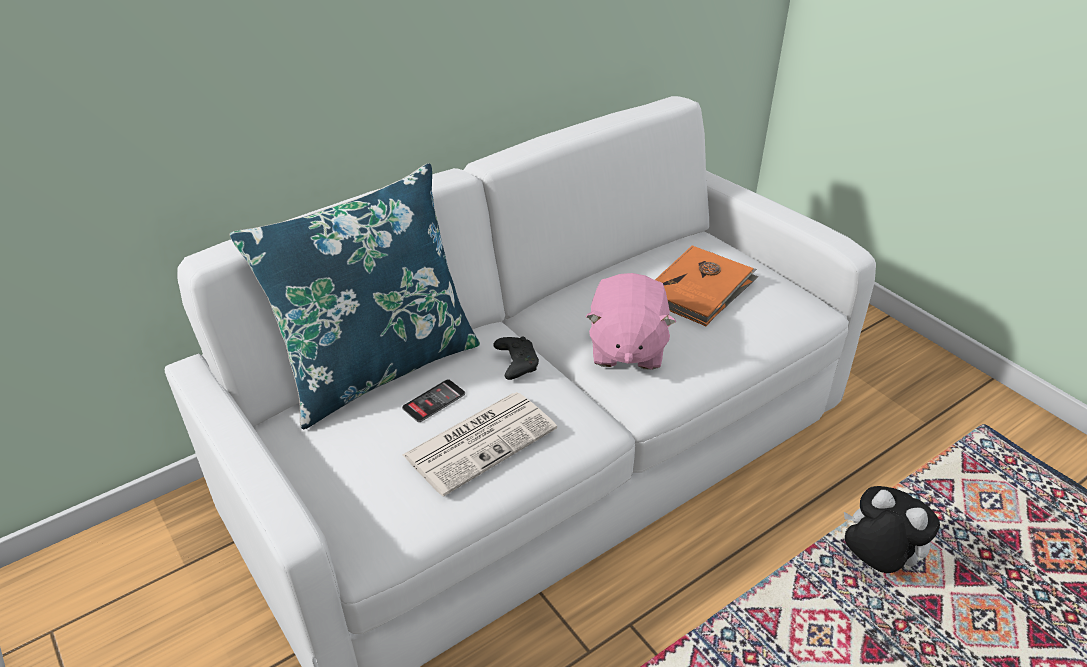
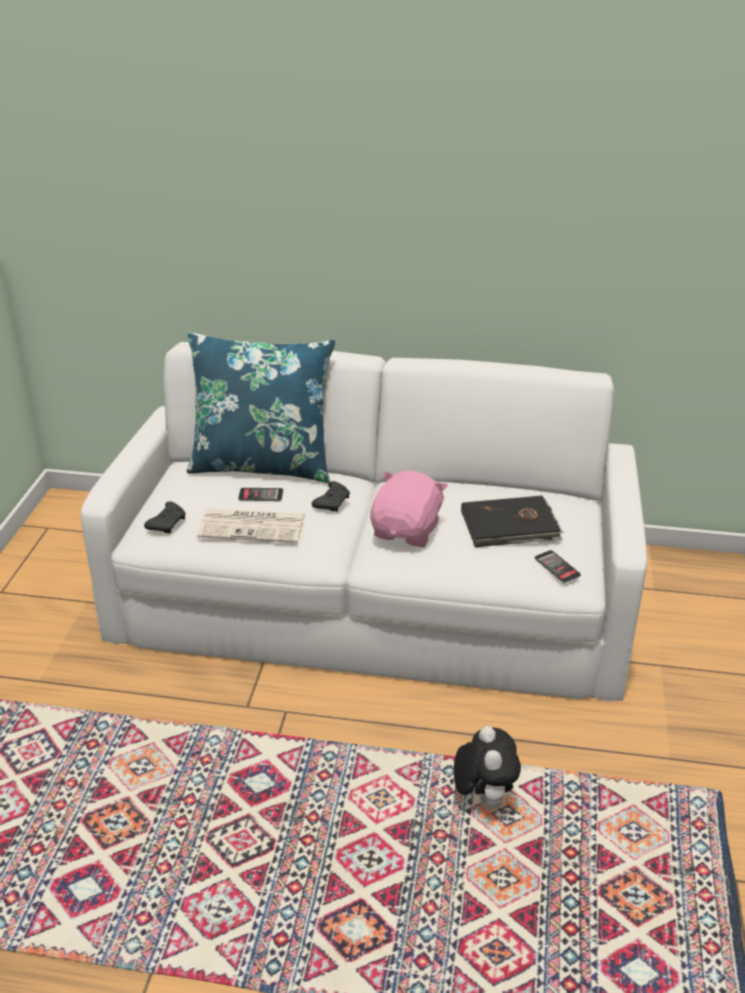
camera: 45 degrees right, 5 degrees down
(376, 505) = (167, 523): none -> black game controller
(626, 348) = (407, 531): pink plush toy -> pink plush toy turned 150 degrees clockwise
(700, 289) = (510, 526): orange book -> black book
(787, 303) = (557, 567): none -> phone

